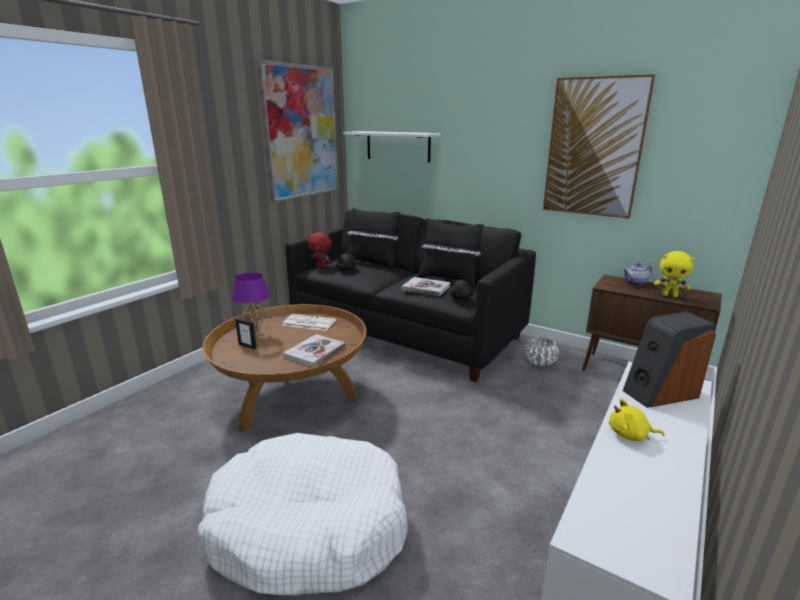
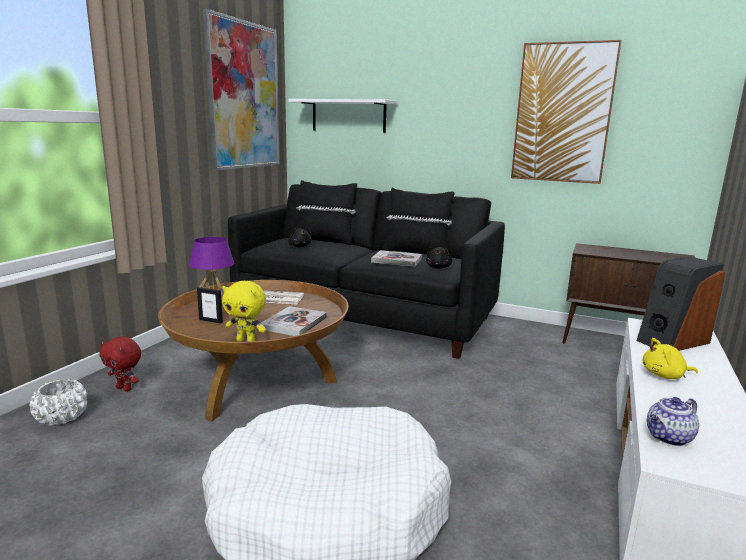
camera: 10 degrees left, 5 degrees down
(321, 266) = (268, 245): red plush toy -> red plush toy (125, 388)
(540, 361) = (517, 337): white planter -> white planter (62, 417)
(635, 283) = (610, 249): teapot -> teapot (668, 438)
(670, 295) = (649, 257): yellow plush toy -> yellow plush toy (246, 341)

